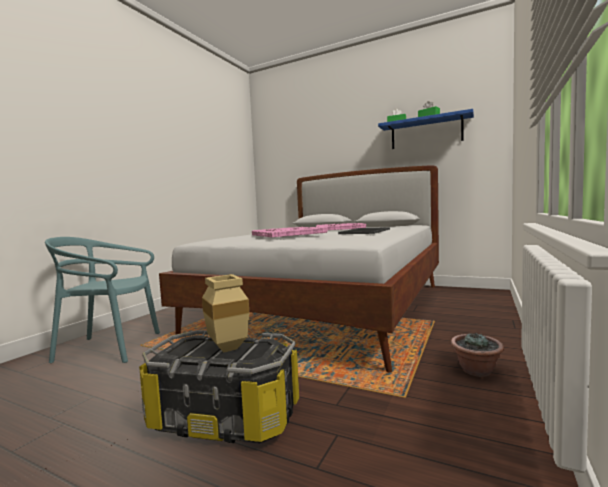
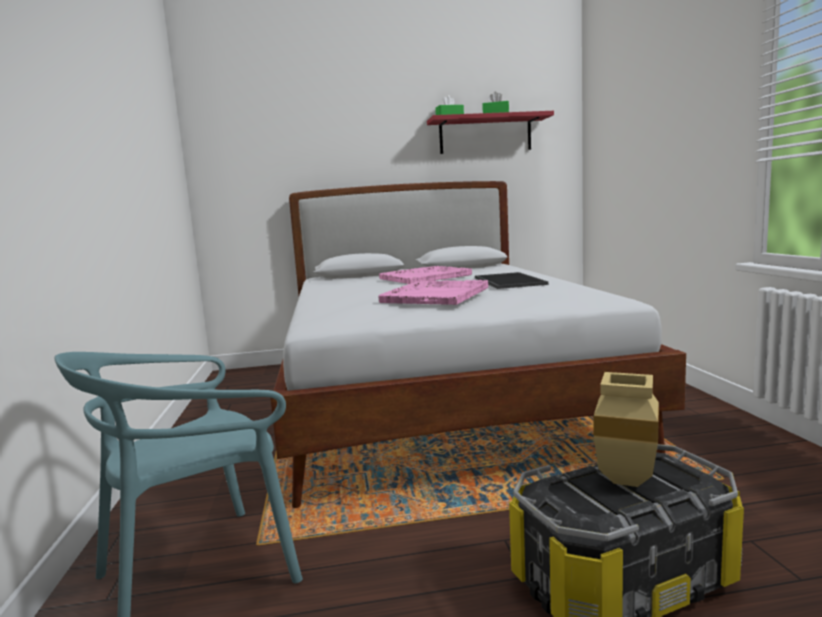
camera: 35 degrees left, 5 degrees up
(426, 133) = (485, 135): blue shelf -> red shelf
(476, 371) = (720, 431): potted plant -> none

